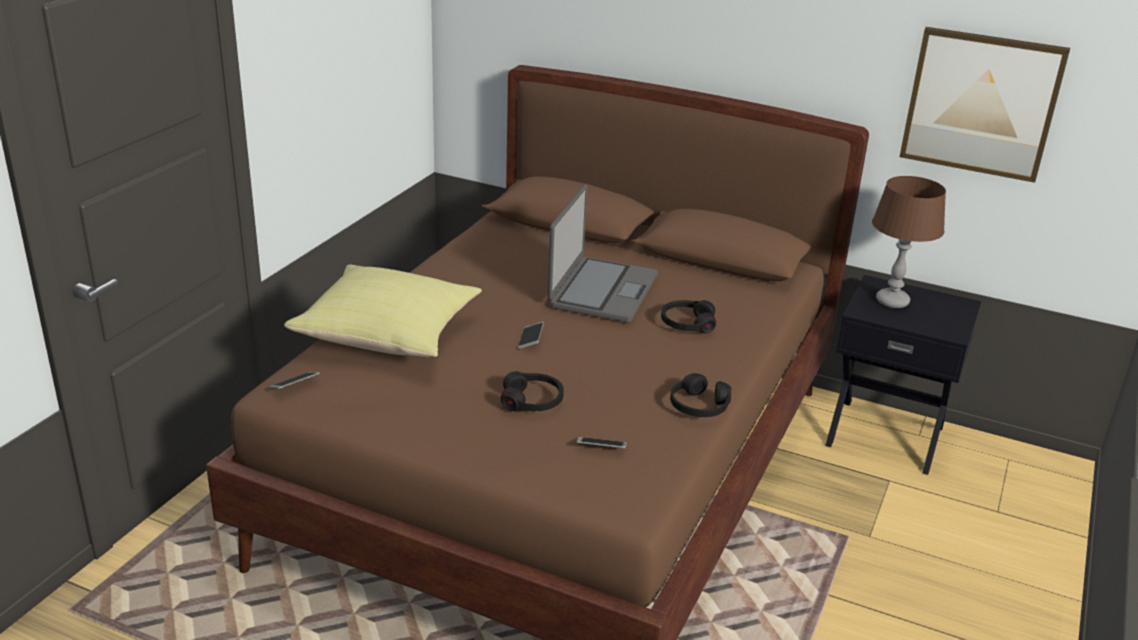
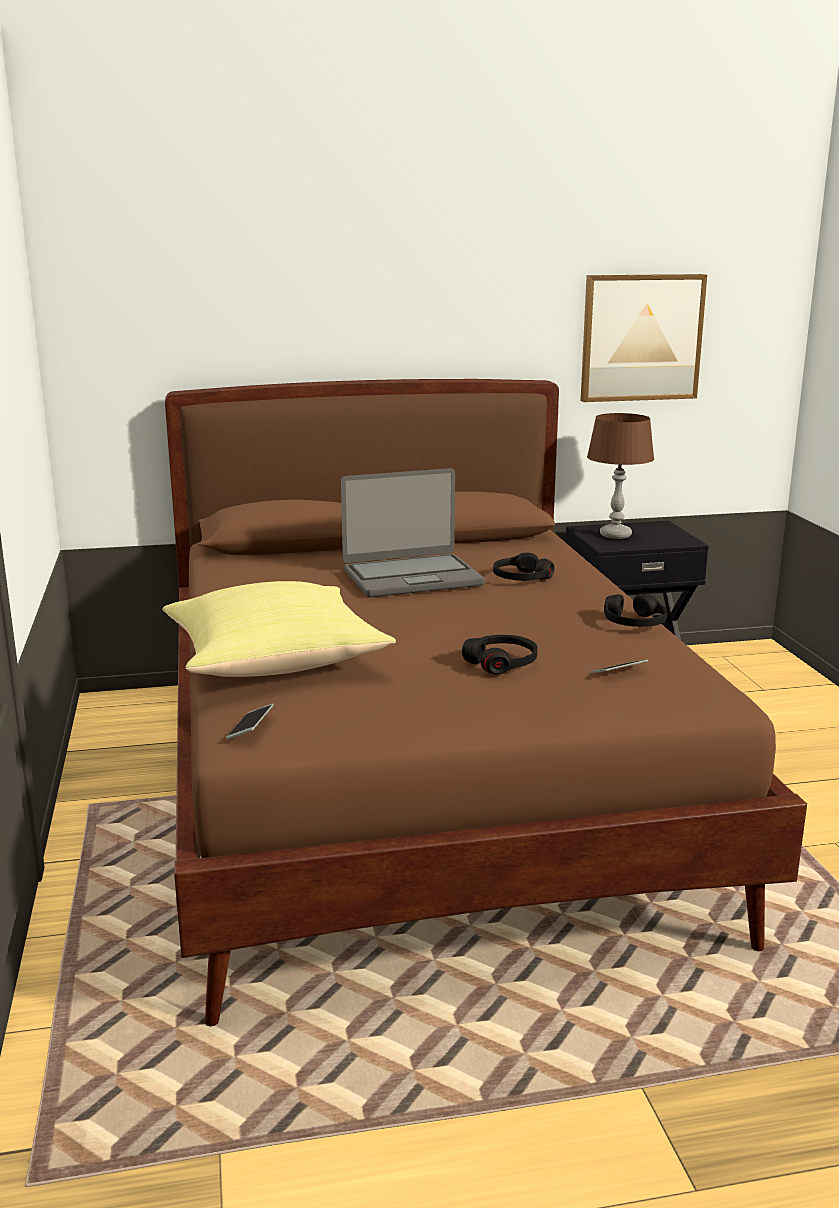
camera: 35 degrees left, 10 degrees down
(531, 339) = (416, 624): phone -> none
(602, 291) = (412, 577): laptop -> laptop turned 90 degrees clockwise

